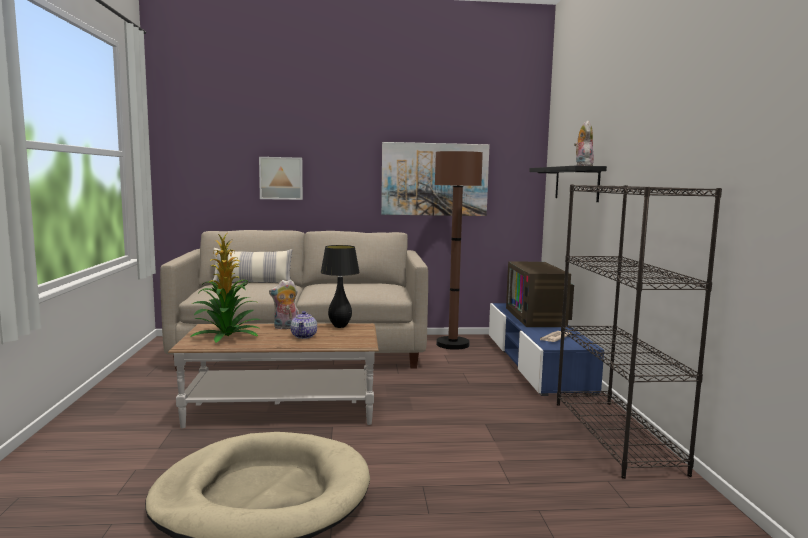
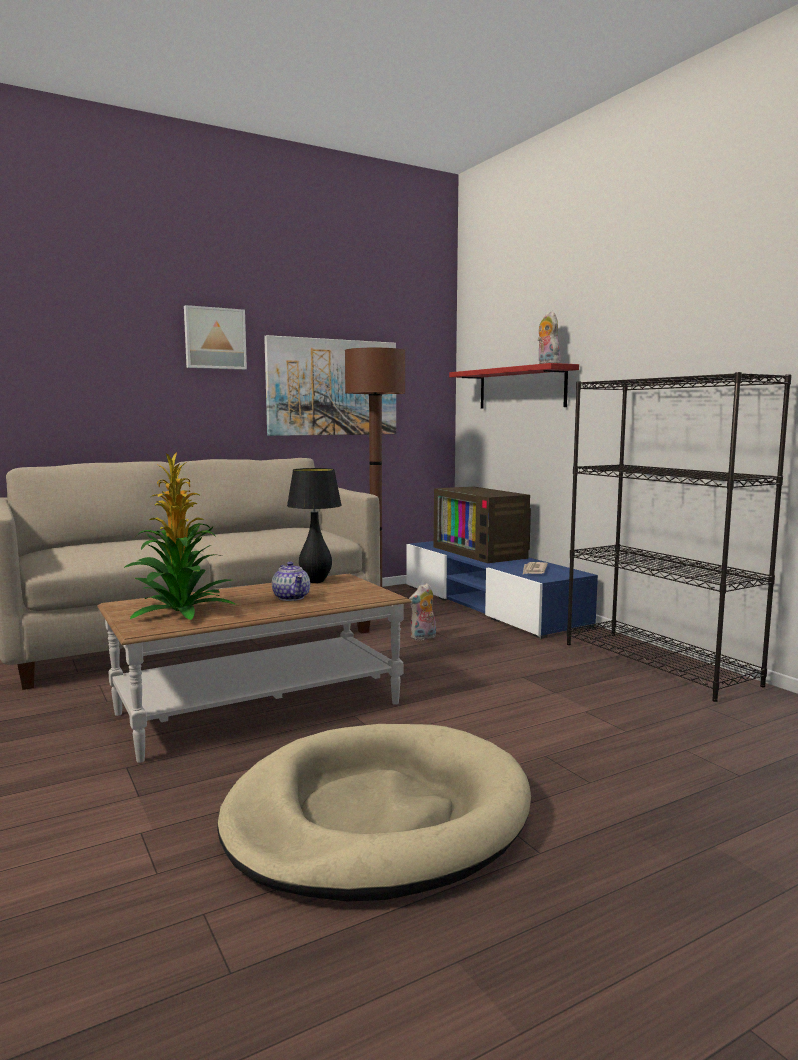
camera: 25 degrees left, 0 degrees up
(252, 283) = (114, 542): pillow -> none
(281, 178) = (122, 385): picture -> picture (214, 338)
(286, 328) = (246, 591): plush toy -> plush toy (423, 638)
(576, 183) = (521, 388): black shelf -> red shelf

